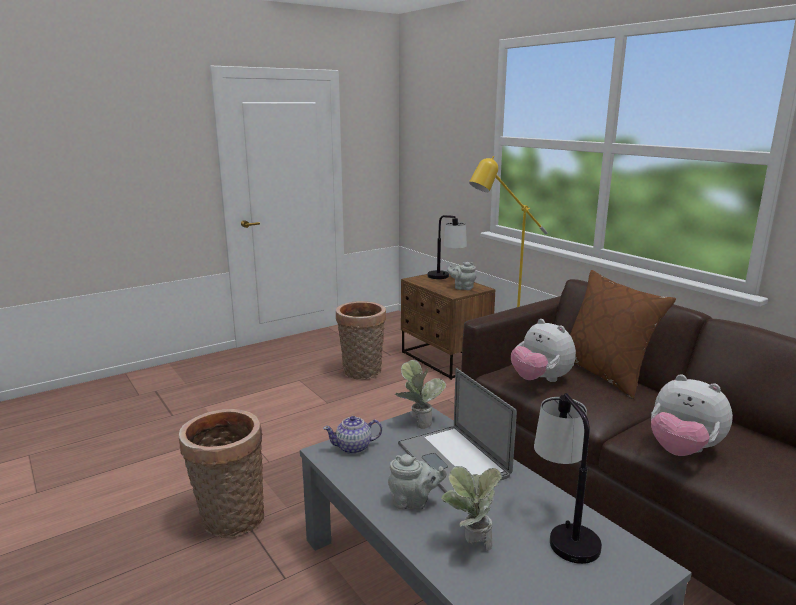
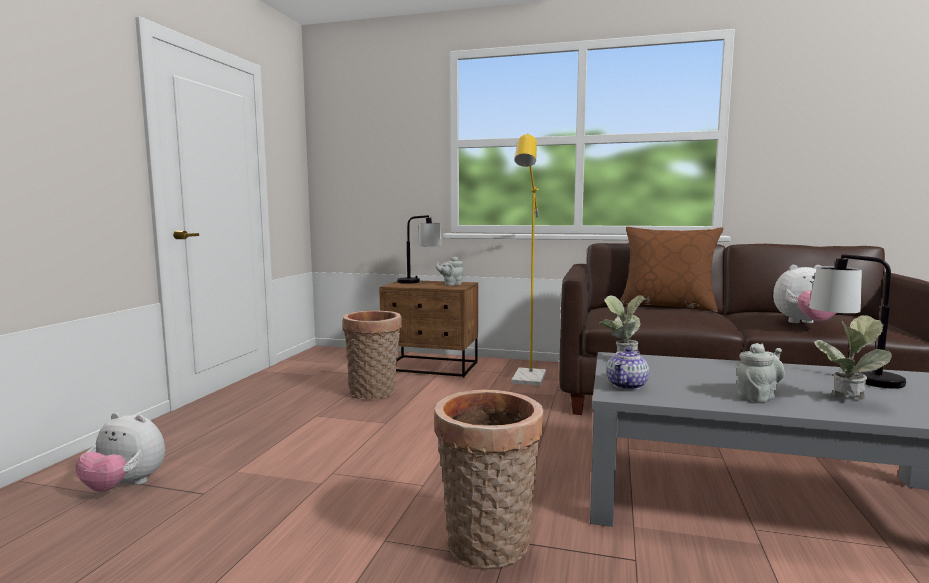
camera: 40 degrees left, 10 degrees down
(452, 459) = (704, 370): laptop -> none
(540, 380) = (646, 316): plush toy -> plush toy (125, 486)

